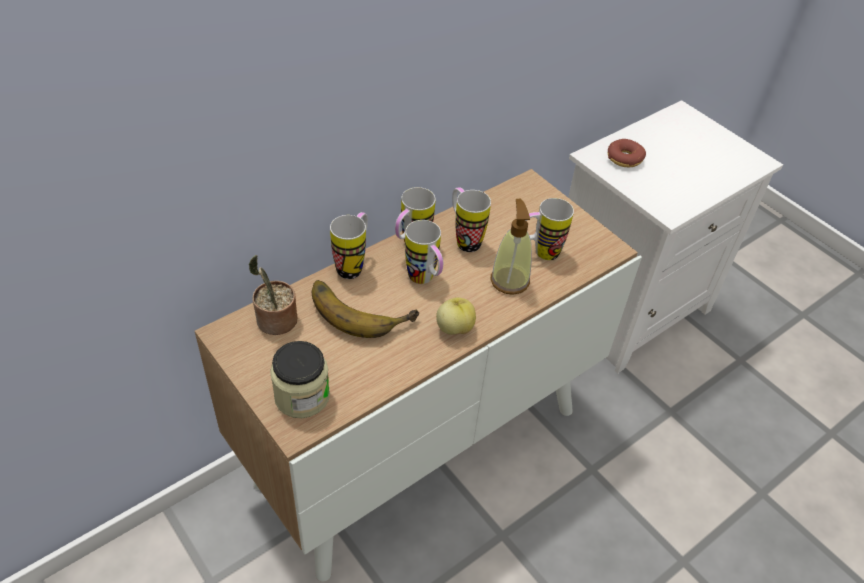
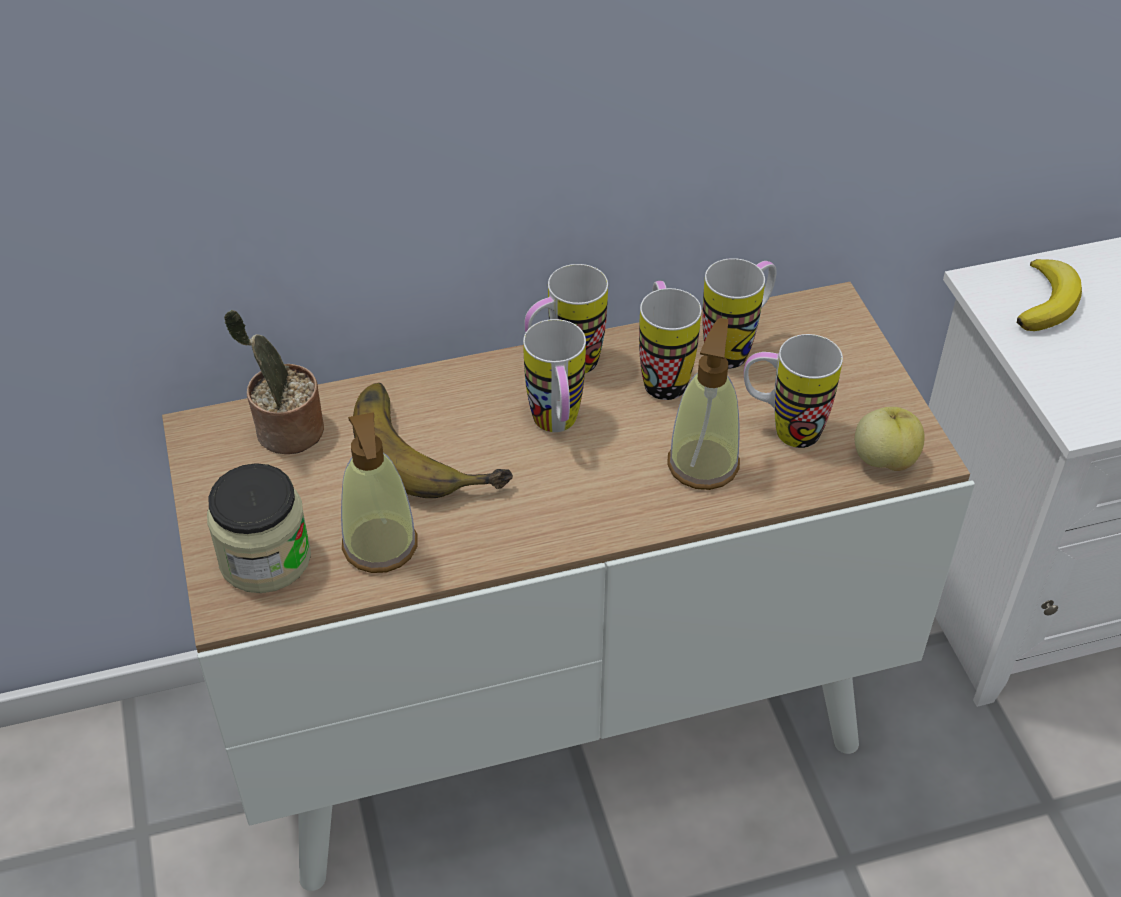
camera: 25 degrees right, 0 degrees up
(353, 265) = (454, 373): mug -> mug (736, 347)
(363, 370) = (380, 545): none -> soap dispenser
(454, 328) = (564, 518): apple -> apple (884, 459)
(624, 158) = (1047, 301): donut -> banana

